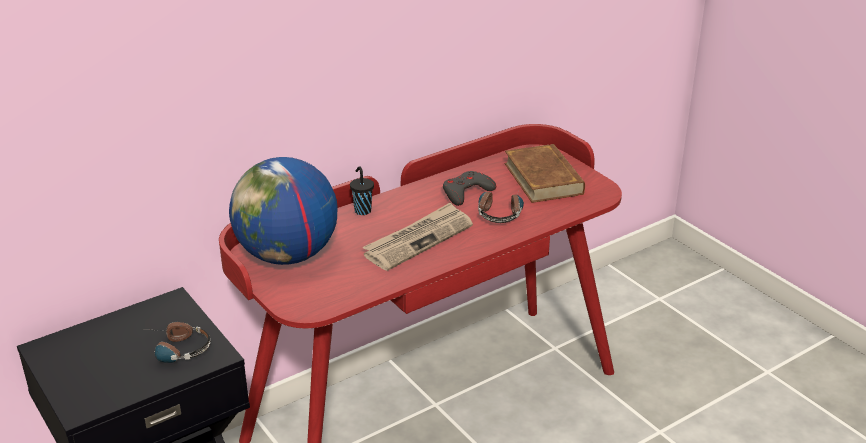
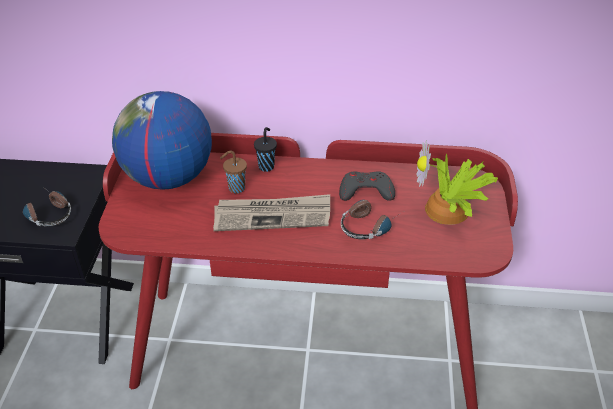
camera: 40 degrees right, 10 degrees up
(359, 236) = (235, 188): none -> brown cup
(543, 178) = (449, 211): brown book -> potted plant

